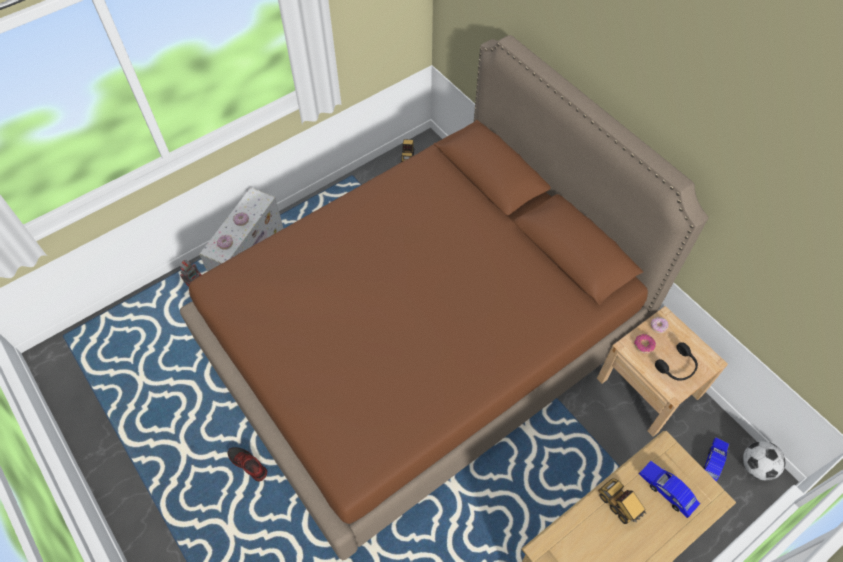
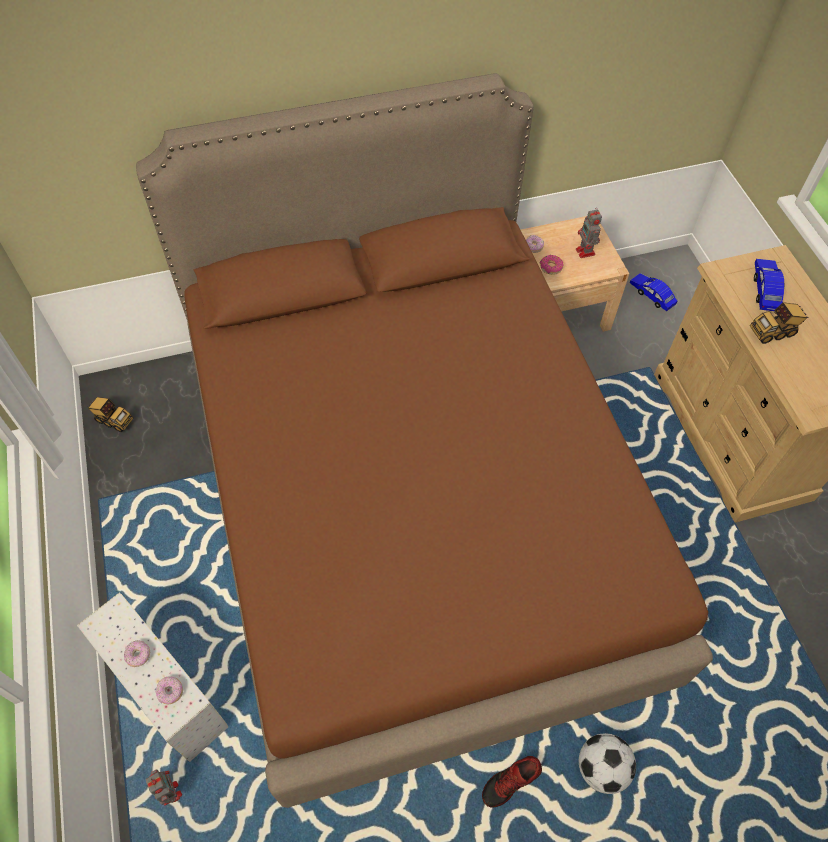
camera: 70 degrees left, 0 degrees up
(666, 490) = (765, 289): blue toy car -> blue toy car turned 120 degrees clockwise
(677, 367) = (585, 252): black headphones -> toy robot
(756, 466) = (665, 266): football -> football (601, 768)

